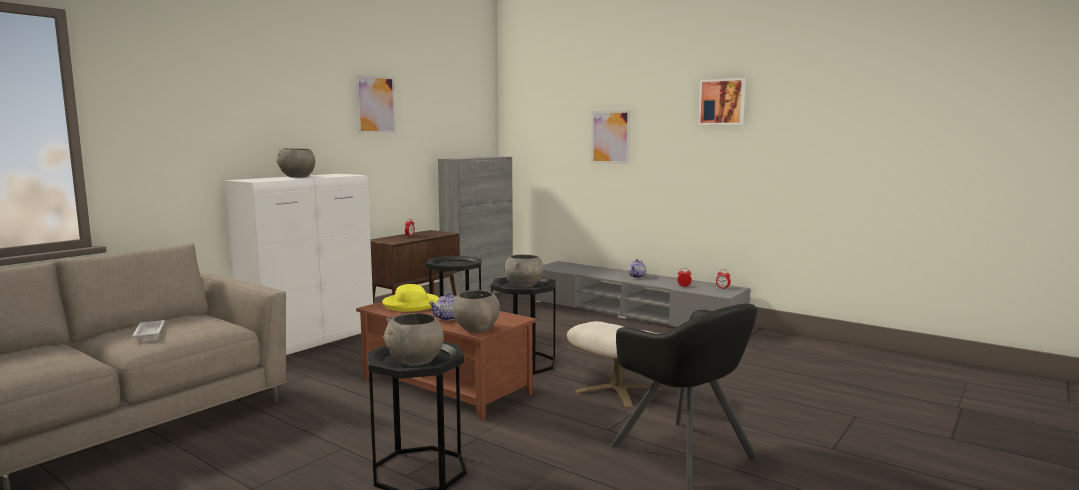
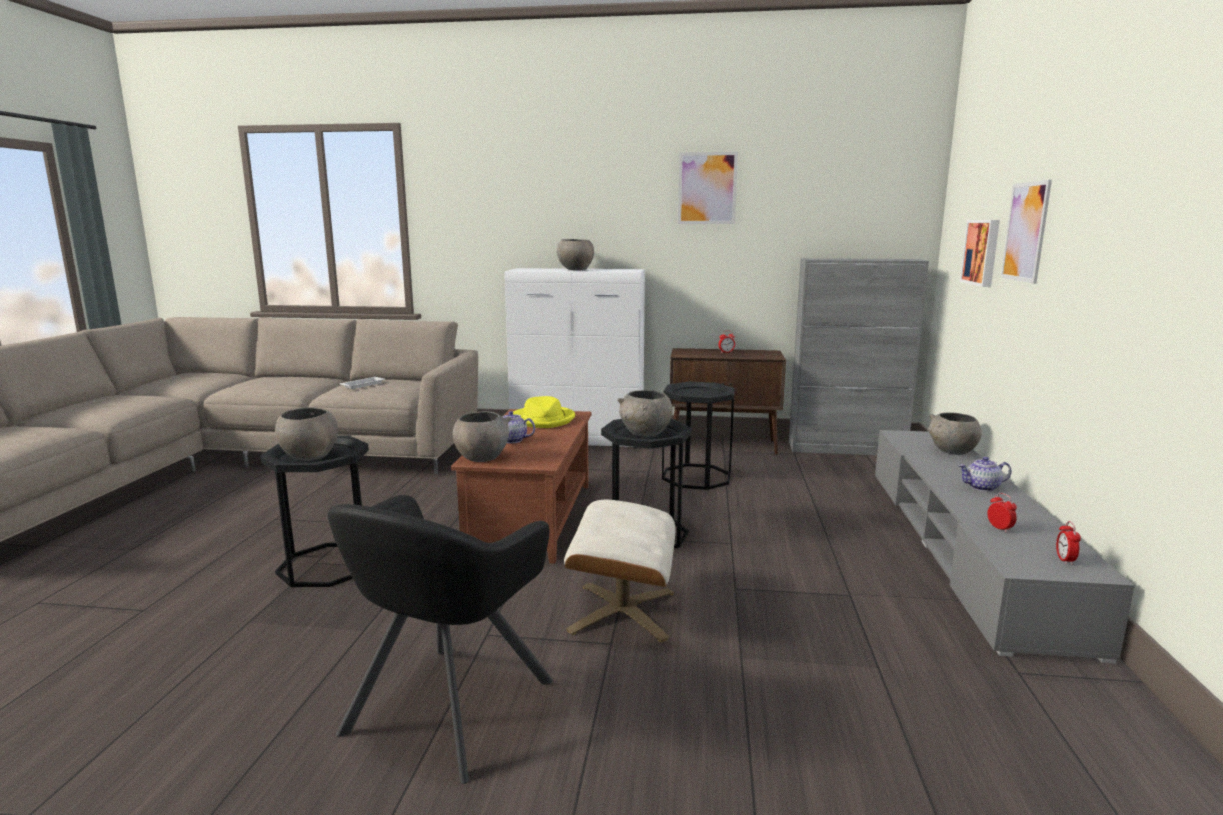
camera: 60 degrees right, 5 degrees up
(585, 268) = (952, 451): none -> grey bowl
(722, 102) = (1168, 151): picture -> picture (982, 252)

